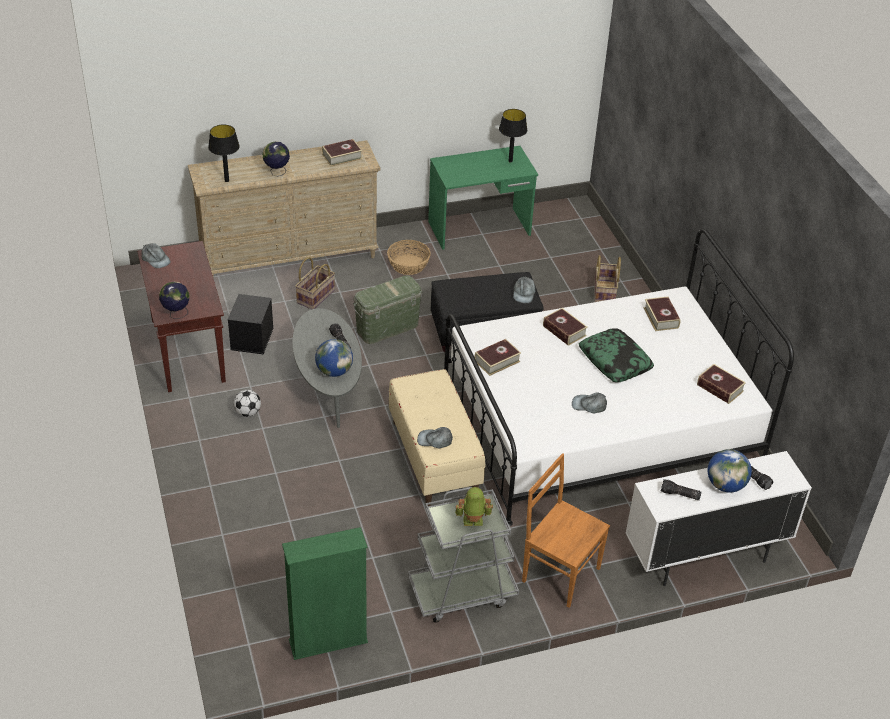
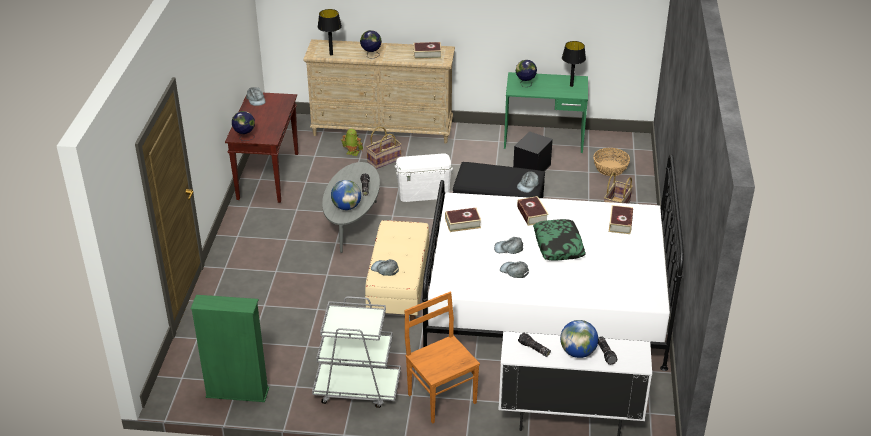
camera: 25 degrees right, 5 degrees down
(248, 412) = (283, 226): football -> none
(251, 338) = (318, 178): black storage box -> black storage box (531, 168)
(387, 328) = (424, 193): green storage box -> white storage box
(408, 264) = (469, 153): basket -> basket (610, 168)
(459, 170) = (525, 84): none -> globe
(472, 522) = (356, 324): toy robot -> toy robot (352, 153)
(566, 379) = (508, 248): none -> grey cap
(720, 388) = (634, 285): book -> none

